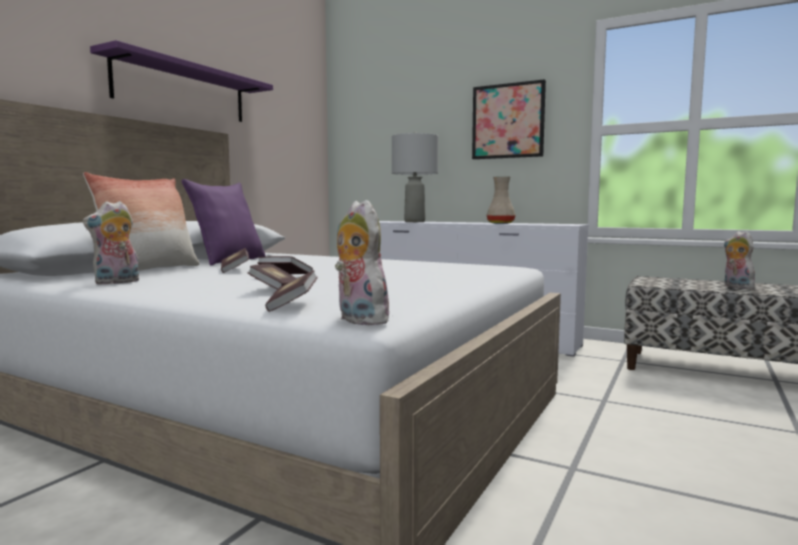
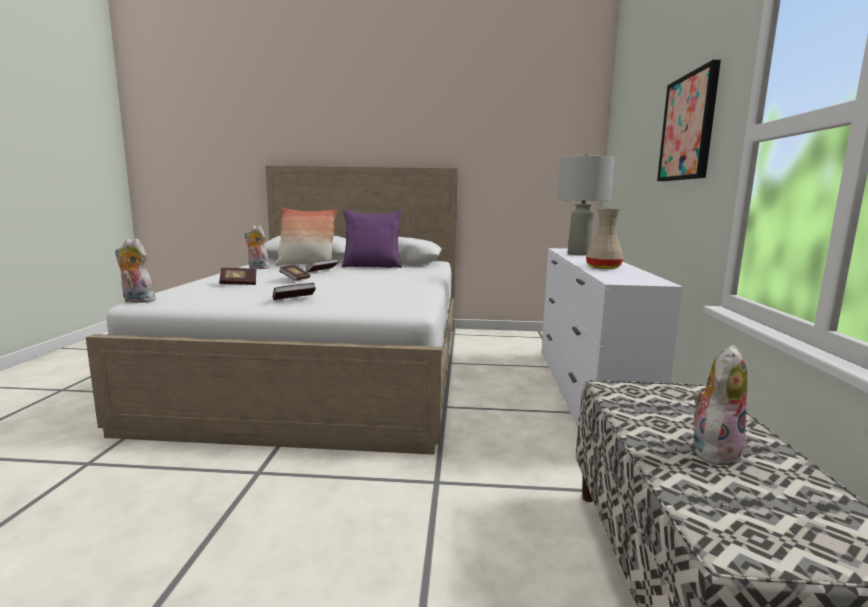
camera: 65 degrees right, 5 degrees up
(182, 90) = (424, 139): purple shelf -> none
(292, 305) = (181, 290): book -> book (294, 300)
(358, 320) = (136, 301): plush toy -> plush toy turned 105 degrees counterclockwise

